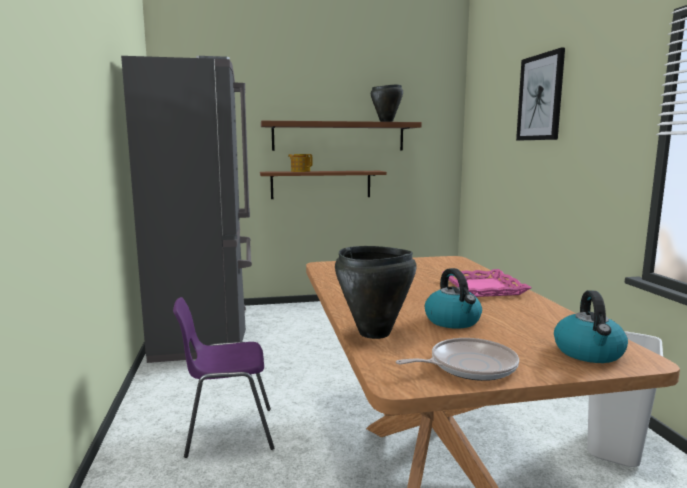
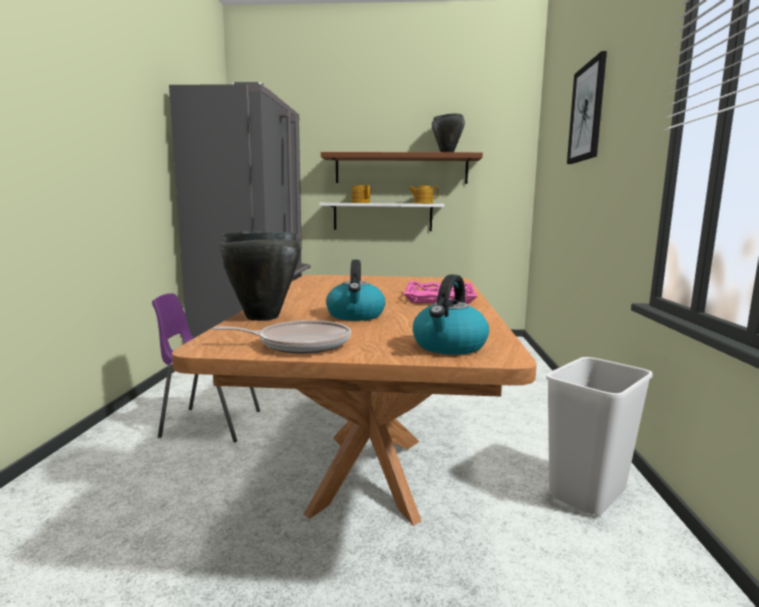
camera: 15 degrees right, 0 degrees up
(321, 184) = (382, 217): brown shelf -> white shelf
(363, 171) = (423, 203): none -> teapot

